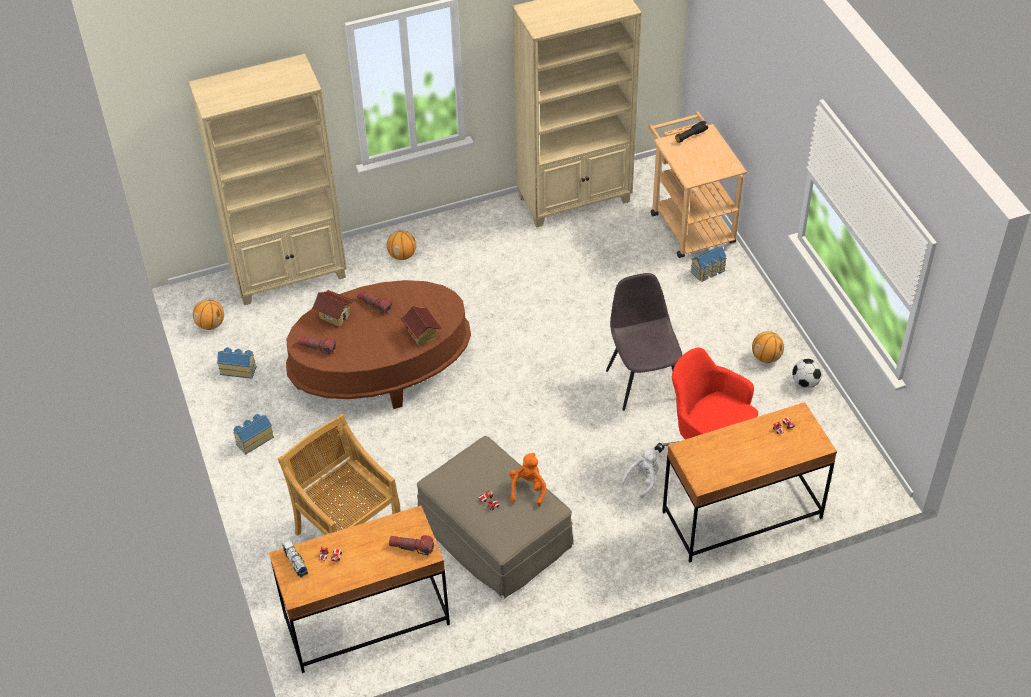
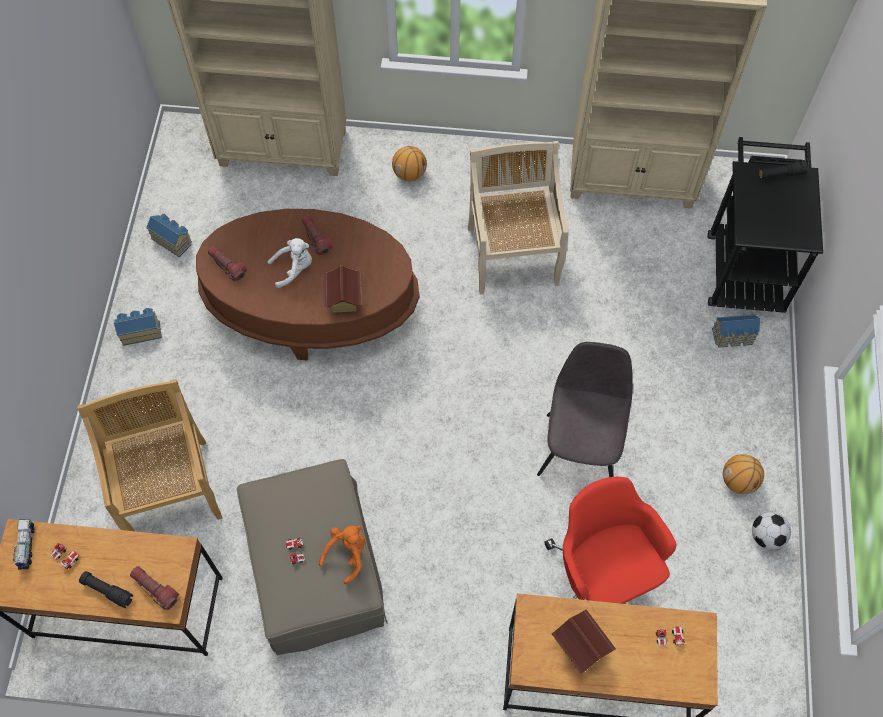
camera: 25 degrees right, 15 degrees up
(211, 324) = (175, 175): basketball -> none
(334, 316) = (267, 235): toy house -> toy house (580, 646)
(377, 563) = (107, 591): none -> black flashlight
(516, 279) = (513, 254): none -> beige chair
(643, 479) = (511, 575): white plush toy -> white plush toy (294, 269)
(689, 223) = (744, 264): beige cart -> black cart

